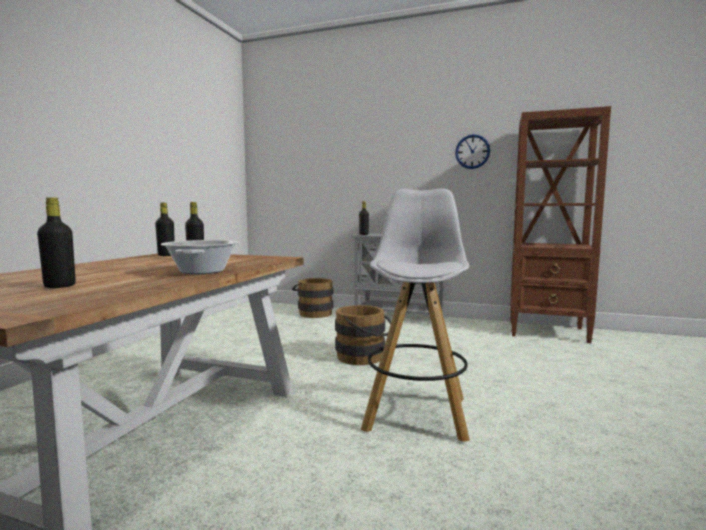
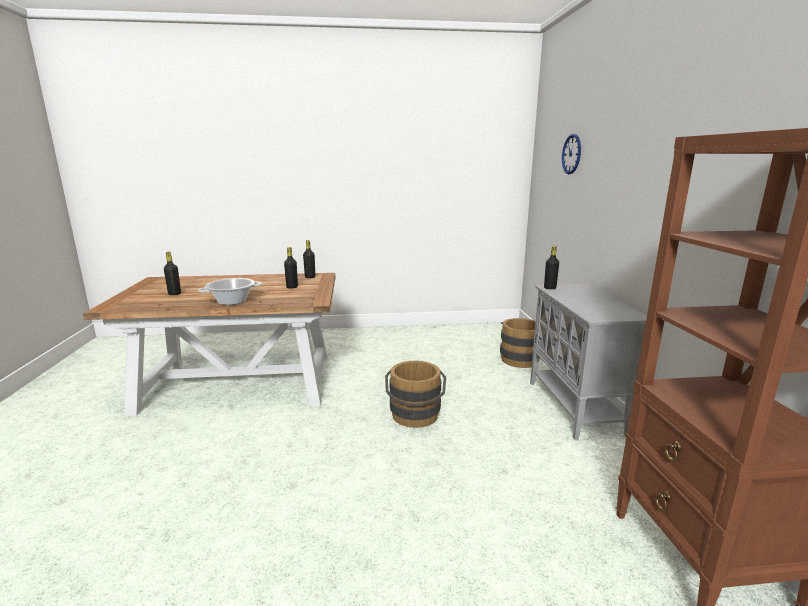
camera: 65 degrees right, 10 degrees up
(416, 413) = (305, 471): white stool -> none
(472, 151) = (710, 188): wall clock -> wall clock (571, 154)

